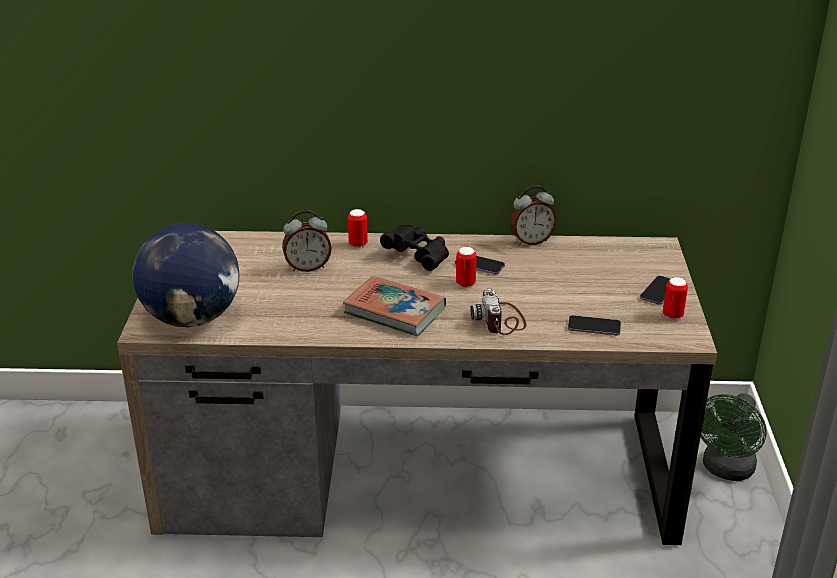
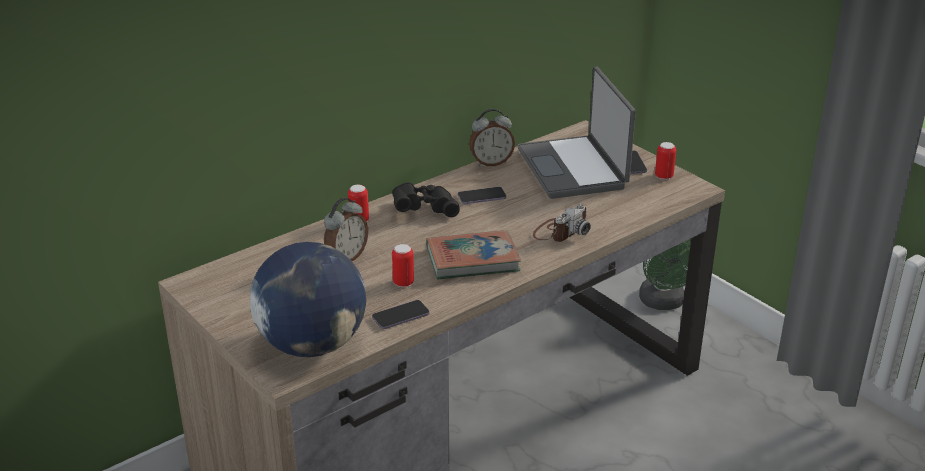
camera: 40 degrees left, 0 degrees up
(465, 283) = (493, 215): can -> can (403, 283)
(501, 320) = (560, 231): camera -> camera turned 90 degrees counterclockwise
(531, 241) = (491, 162): alarm clock -> alarm clock turned 45 degrees clockwise
(594, 327) = (628, 207): phone -> phone (400, 316)
(596, 274) = (574, 169): none -> laptop

